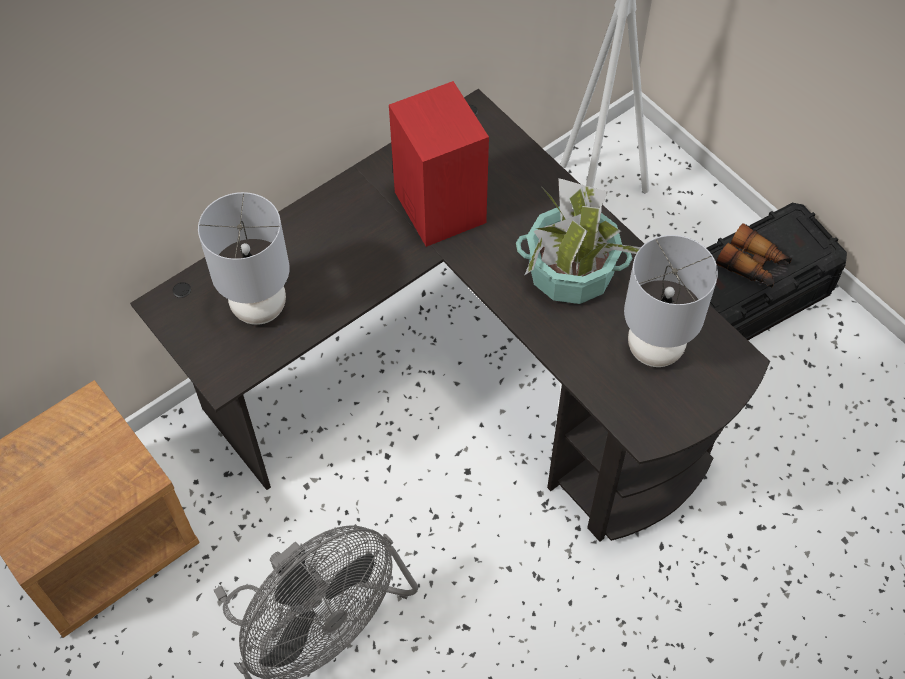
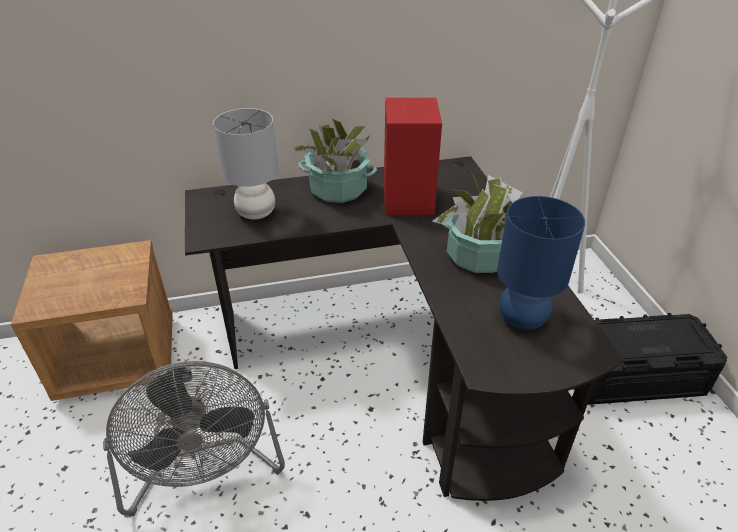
camera: 25 degrees right, 20 degrees down
(339, 223) = (338, 190): none -> potted plant
(655, 349) = (523, 319): grey table lamp -> blue table lamp
(753, 265) = (643, 339): binoculars -> none

